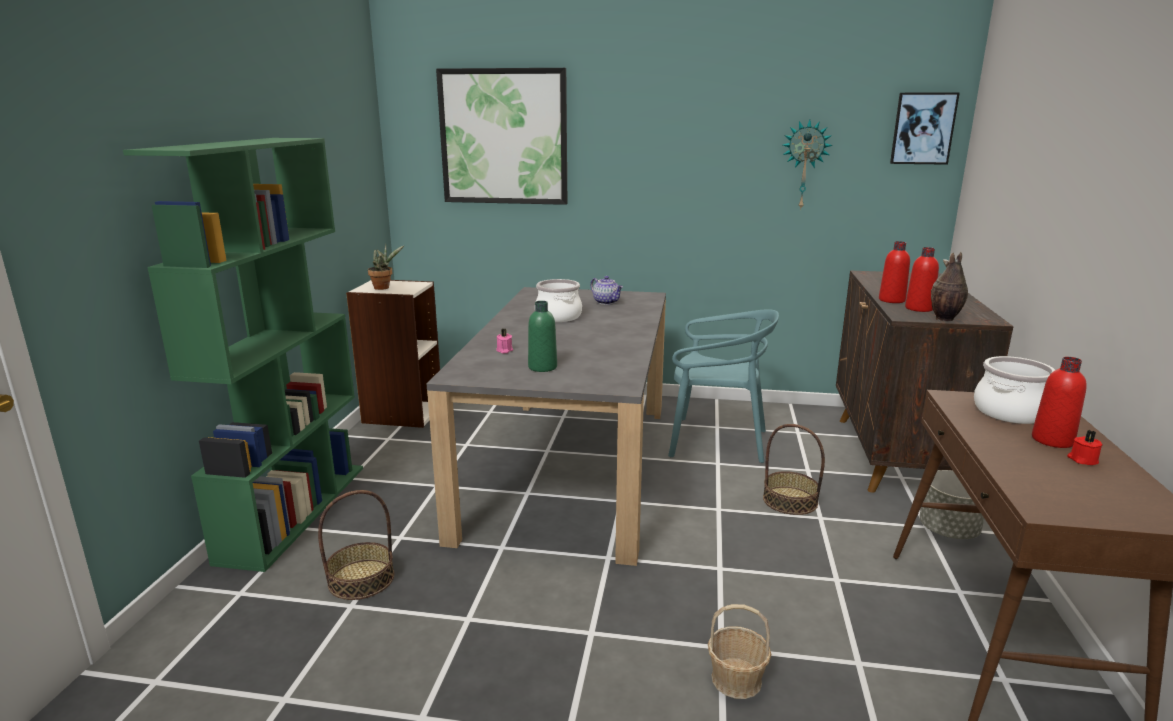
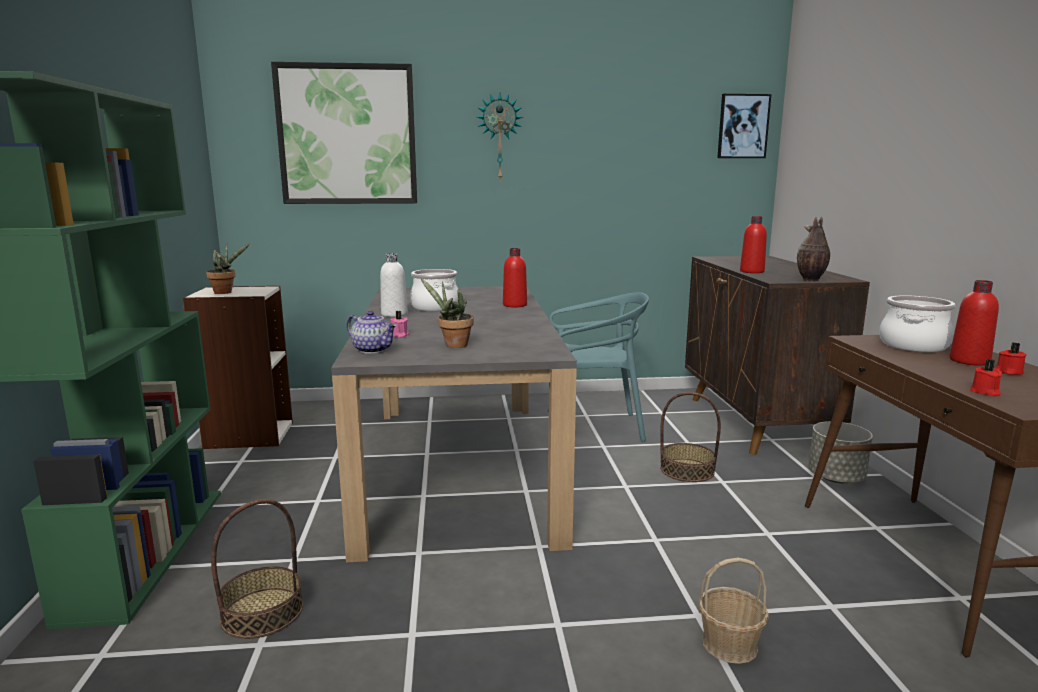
camera: 15 degrees left, 5 degrees down
(516, 323) = (394, 314): none -> white bottle
(542, 367) = (453, 345): green bottle -> potted plant
(607, 302) = (475, 294): teapot -> teapot (373, 350)
(804, 165) = (644, 160): wall clock -> wall clock (499, 137)
(919, 308) = (781, 275): red bottle -> red bottle (515, 305)
(1023, 483) = (985, 392): none -> red candle

